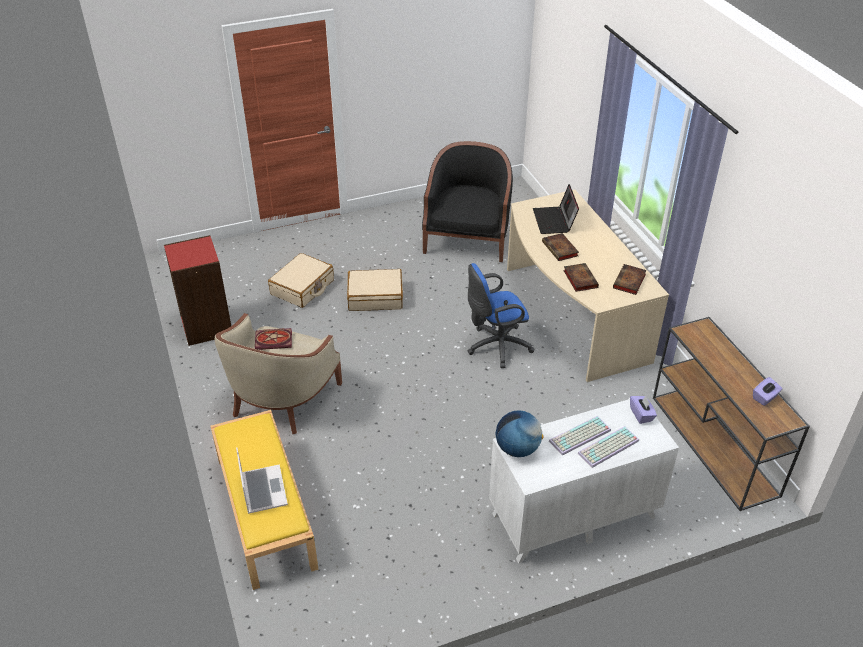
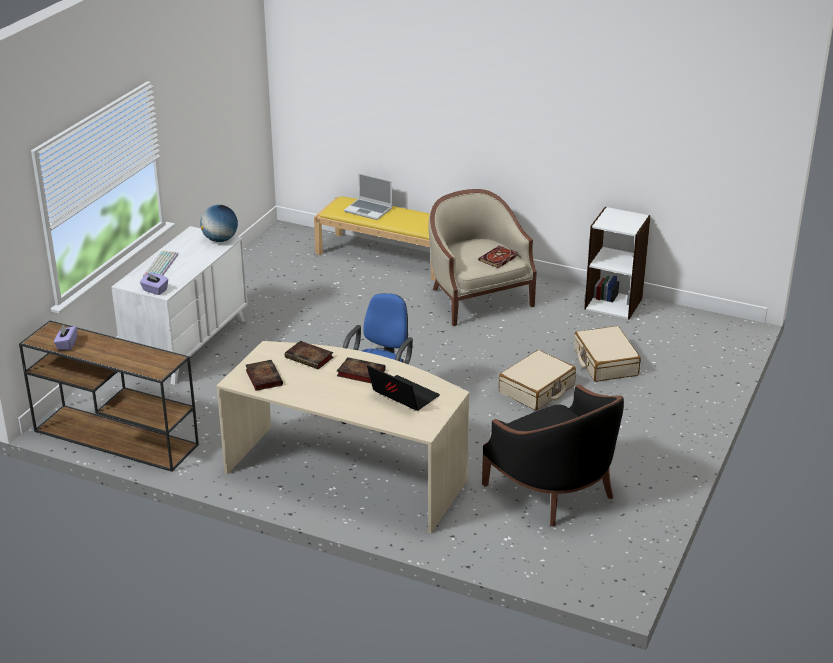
camera: 135 degrees right, 10 degrees down
(206, 326) = (613, 303): red bookcase -> white bookcase
(580, 437) = (186, 262): keyboard -> none

